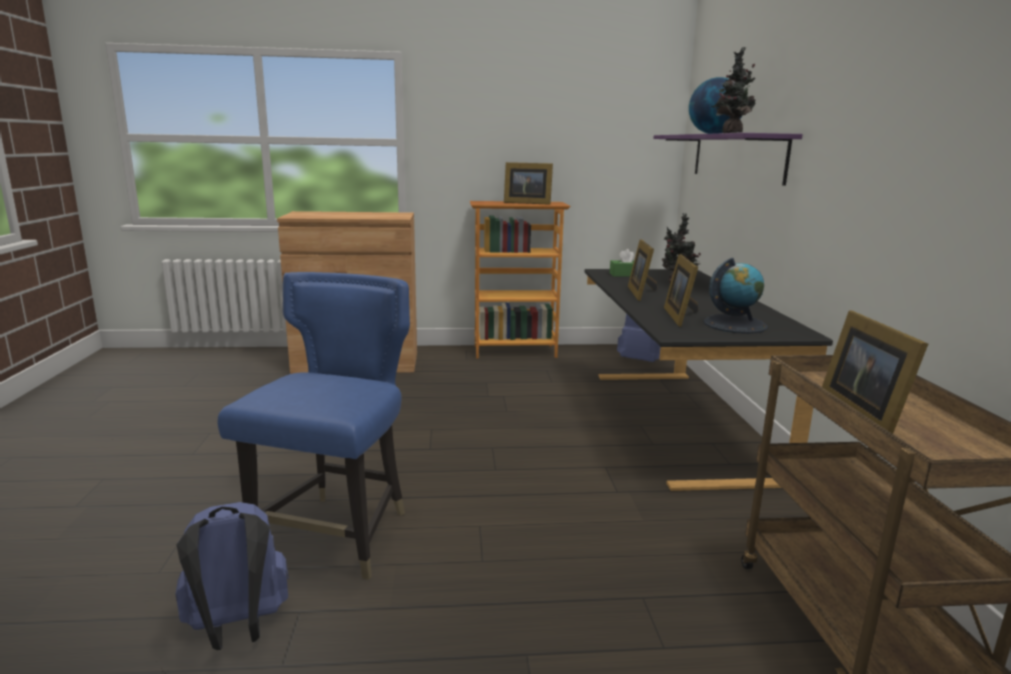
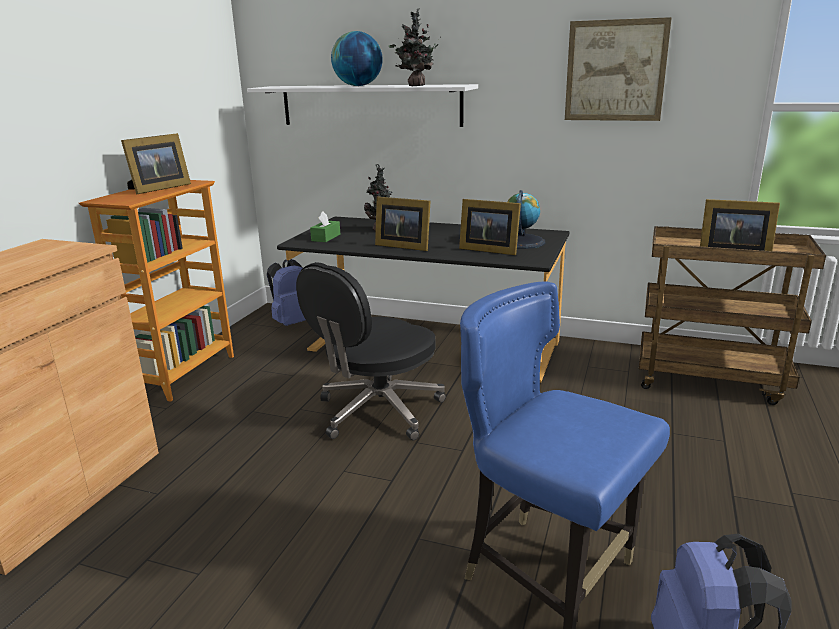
camera: 65 degrees left, 5 degrees up
(526, 423) = (377, 411): none -> black office chair
(736, 157) = (370, 105): purple shelf -> white shelf
(919, 113) = (615, 71): none -> picture

